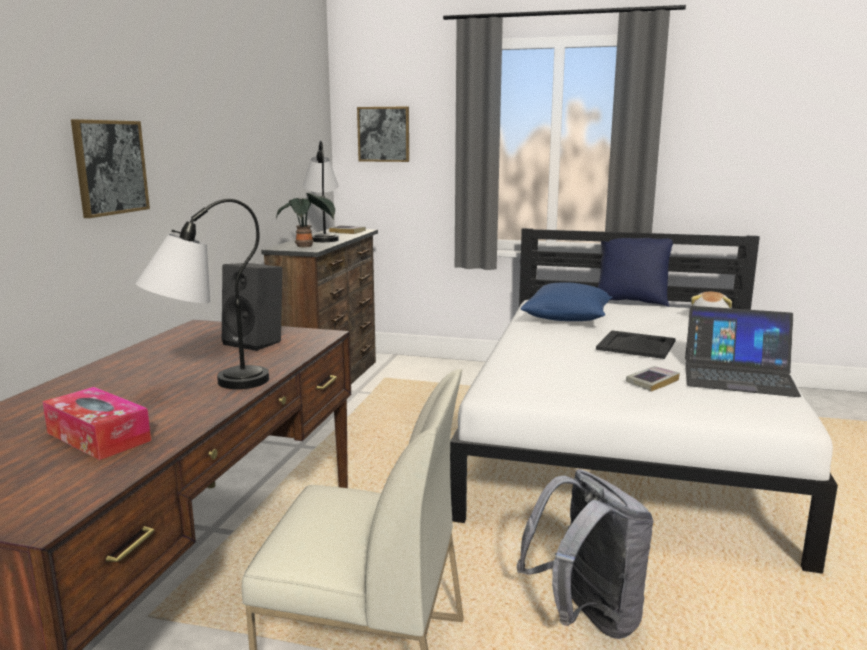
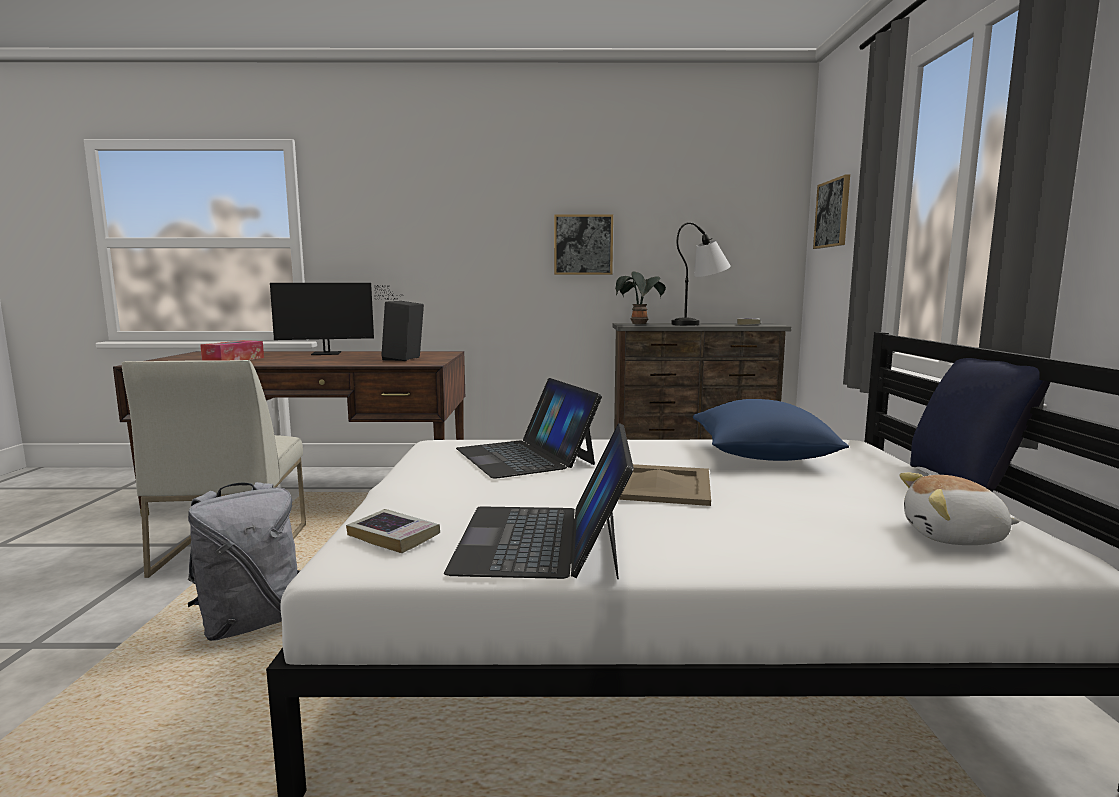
camera: 75 degrees right, 5 degrees down
(104, 377) = (331, 353): none -> monitor
(110, 167) = (438, 242): picture -> picture (583, 245)
(207, 386) = (308, 361): table lamp -> none
(556, 367) = (525, 456): none -> laptop
(635, 345) = (658, 484): black tray -> beige tray
(652, 382) = (493, 494): book -> book (393, 536)

